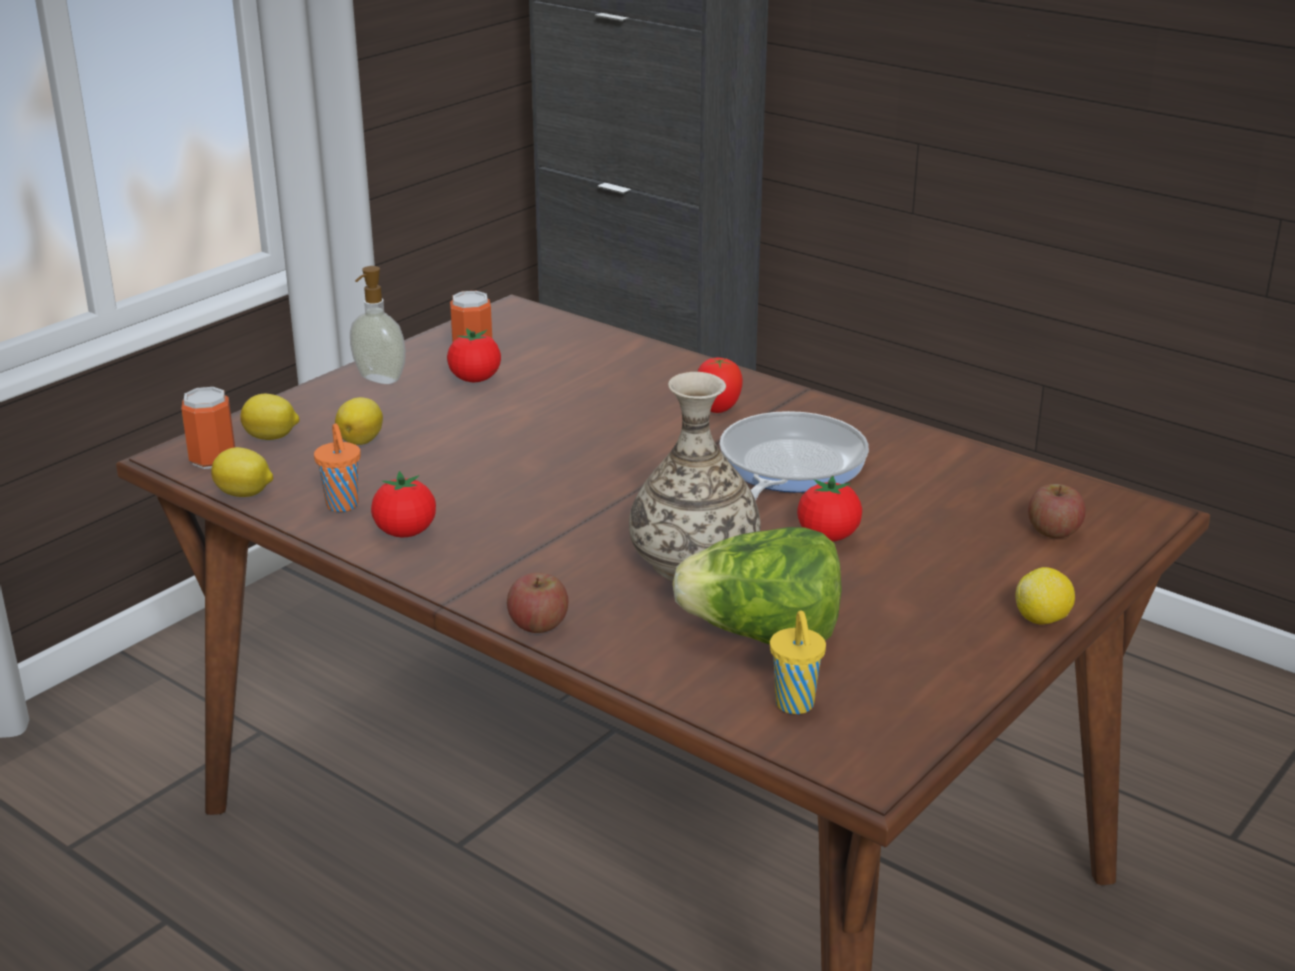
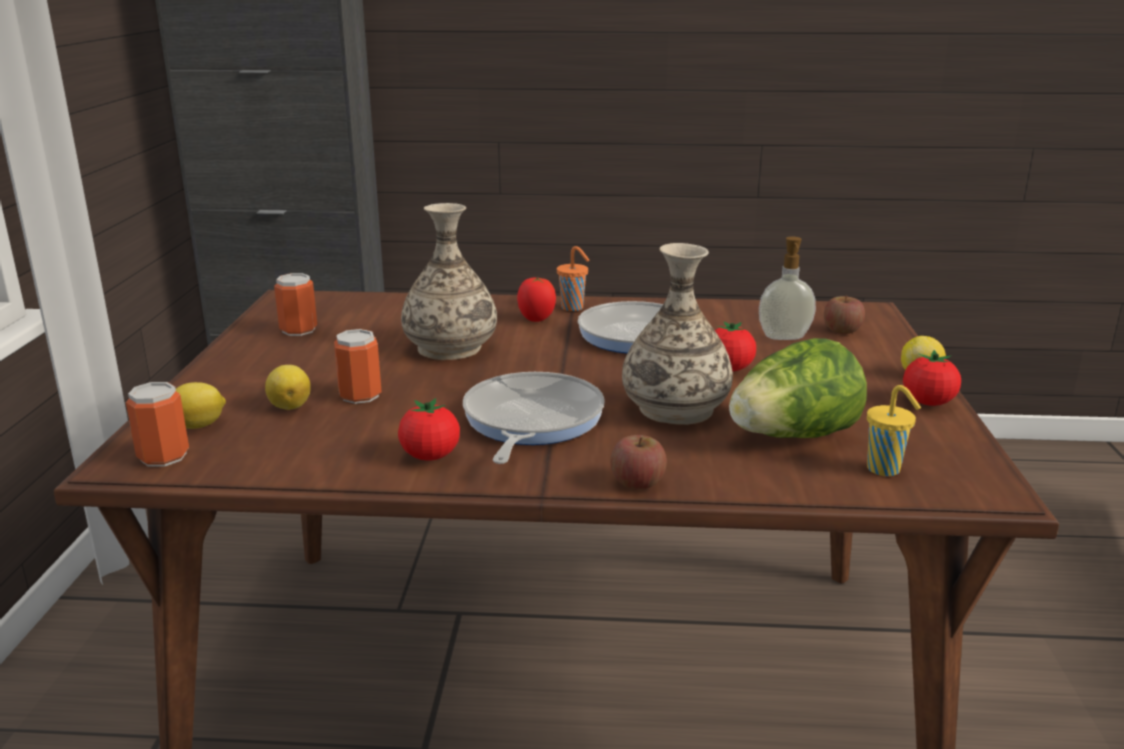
camera: 35 degrees left, 5 degrees down
(245, 494) = (237, 473): lemon -> none
(343, 506) = (345, 455): orange cup -> orange cup (573, 308)
(378, 379) = (240, 363): soap dispenser -> soap dispenser (784, 338)
(431, 448) = (360, 395): none -> can
(475, 379) = (325, 344): tomato -> tomato (928, 402)
(537, 528) = (530, 422): none -> frying pan
(582, 419) = (450, 348): none -> vase

